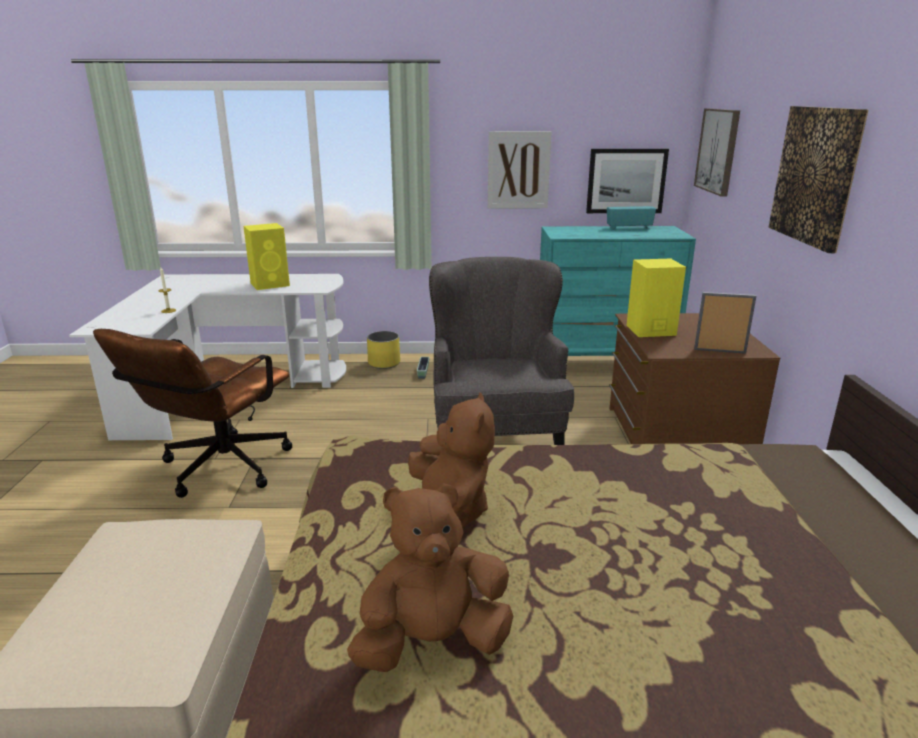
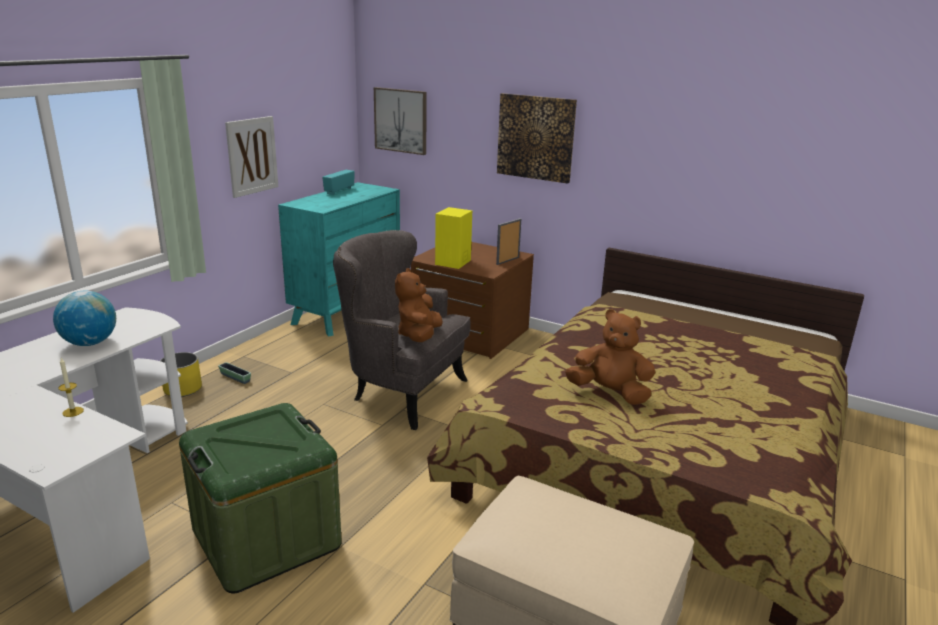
camera: 60 degrees left, 0 degrees up
(217, 471) = (266, 538): brown office chair -> green storage box
(271, 284) = (90, 343): yellow speaker -> globe
(433, 642) = (720, 429): brown plush toy -> brown plush toy (419, 336)
(626, 181) = (323, 151): picture -> none

